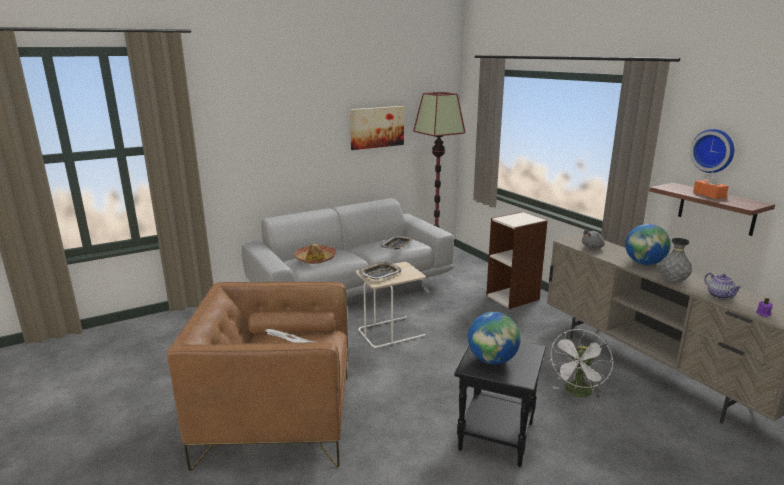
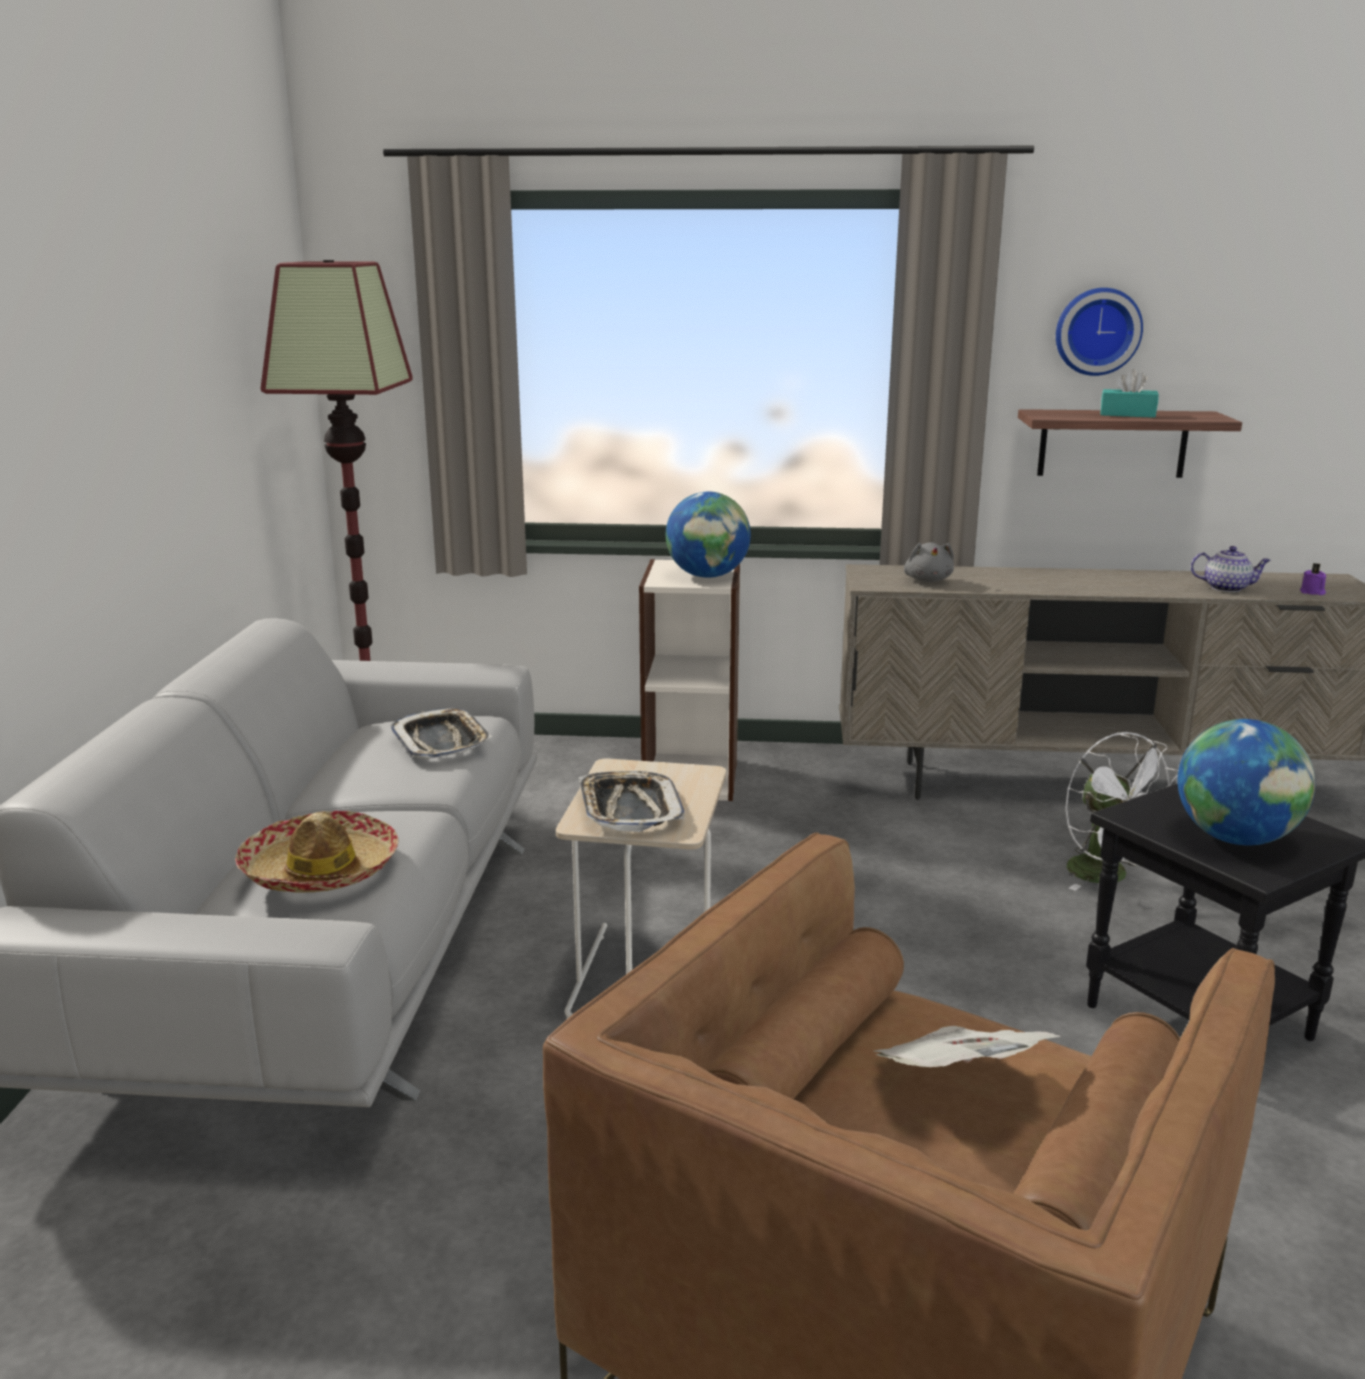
camera: 55 degrees left, 0 degrees up
(376, 127) = (185, 385): picture -> none
(644, 263) = (1048, 579): globe -> globe (708, 576)
(672, 282) = (1146, 591): grey vase -> none
(709, 195) = (1127, 414): orange tissue box -> turquoise tissue box

